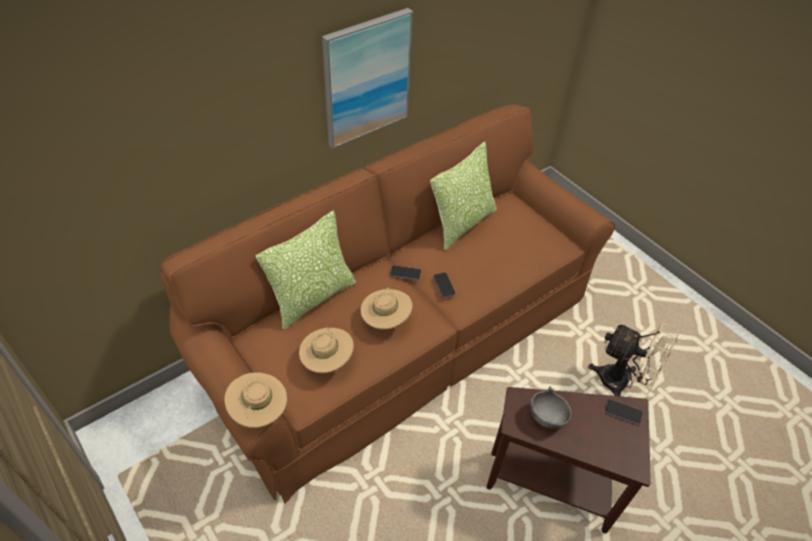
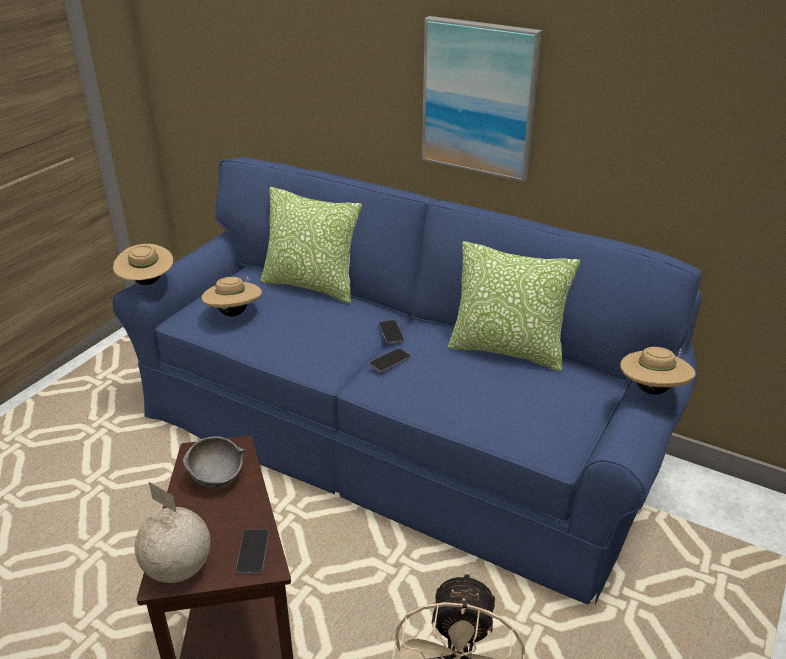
camera: 70 degrees right, 15 degrees down
(385, 320) = (308, 333): beige hat -> beige hat (652, 390)
(402, 335) = (393, 436): brown sofa -> blue sofa
(629, 456) = (178, 570): none -> globe

